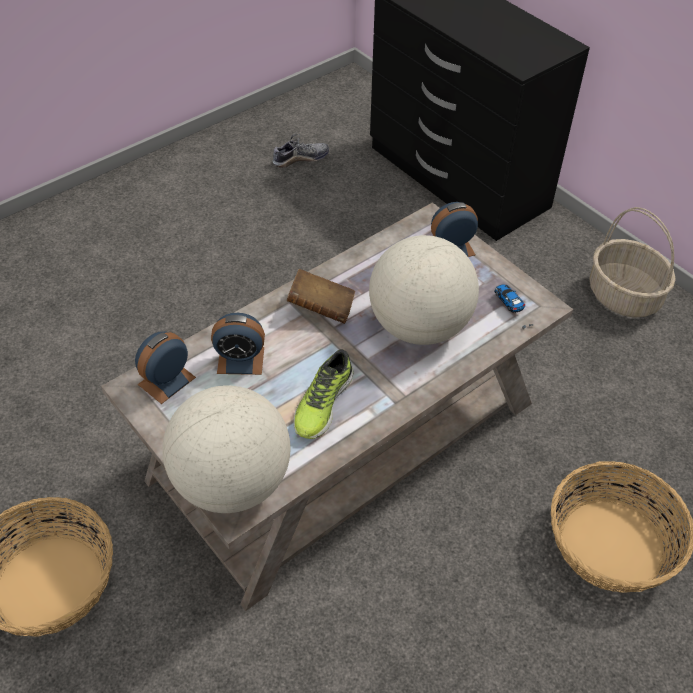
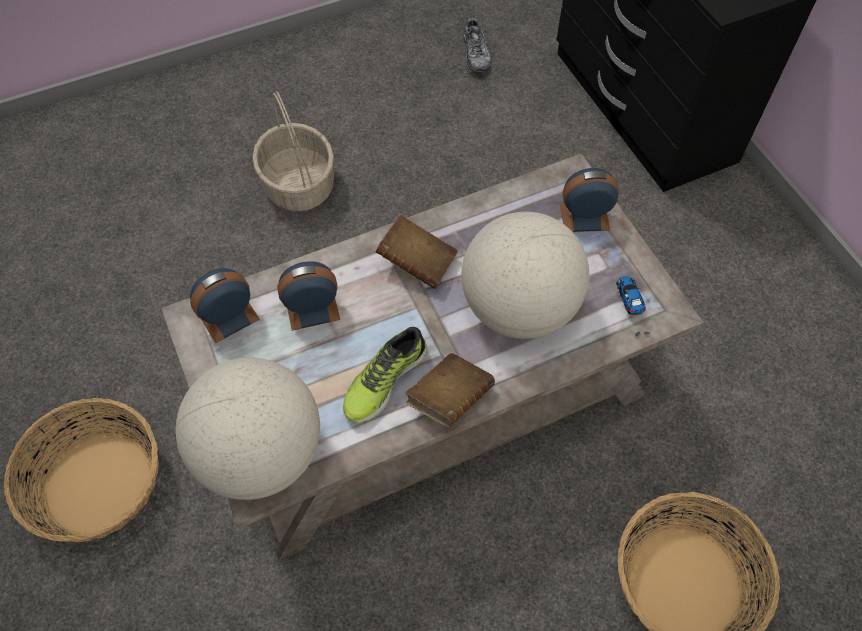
camera: 15 degrees right, 10 degrees up
(240, 360) = (312, 309): alarm clock -> alarm clock turned 150 degrees clockwise
(300, 159) = (475, 54): shoe -> shoe turned 90 degrees clockwise
(384, 406) = (449, 398): none -> brown book
(624, 296) = (791, 288): basket -> basket (299, 185)

